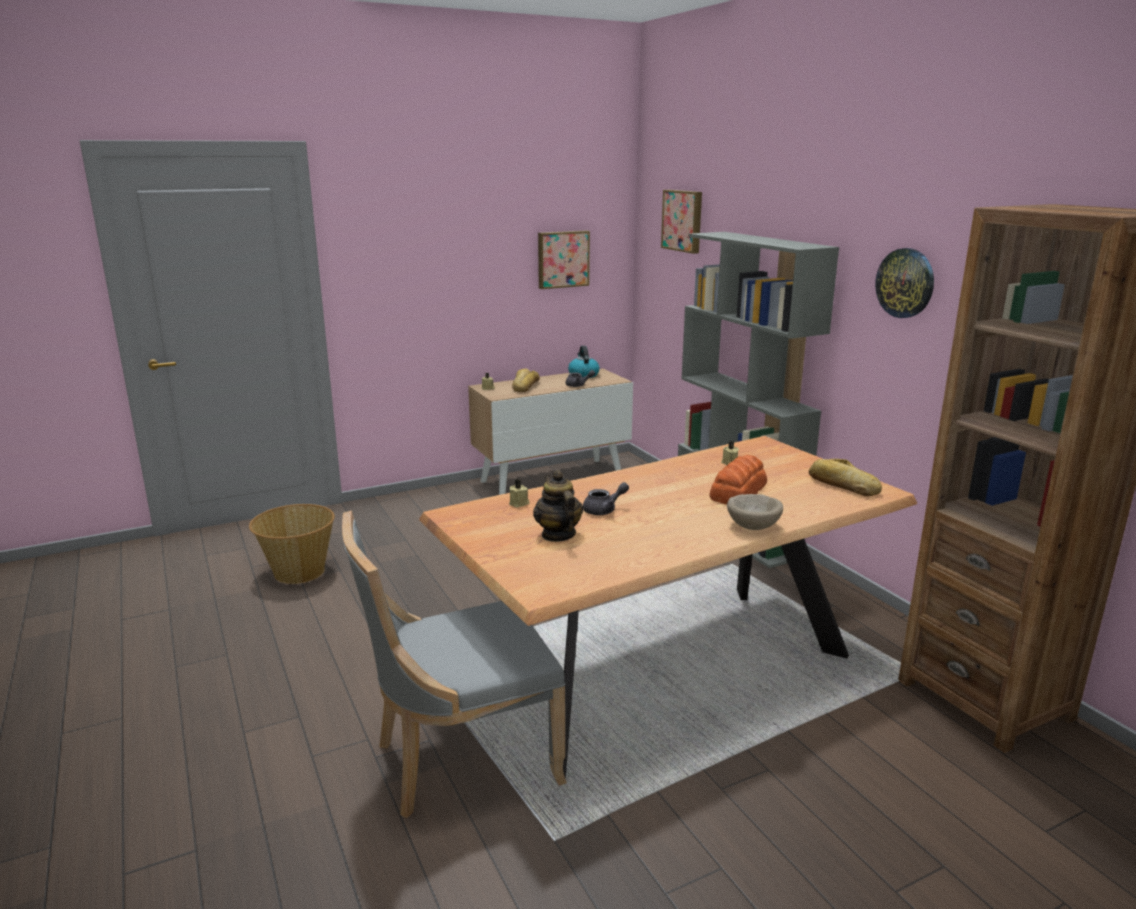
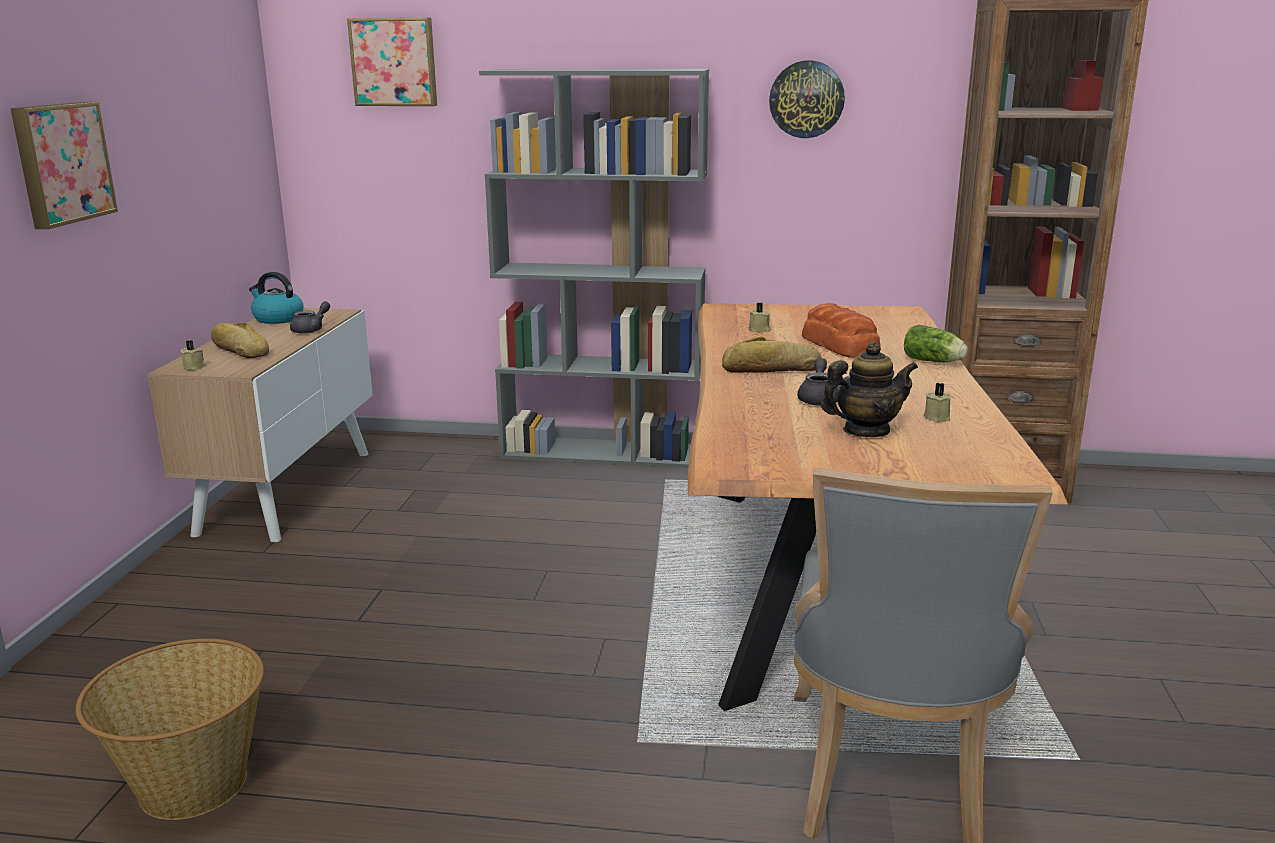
camera: 55 degrees left, 0 degrees up
(519, 503) = (744, 427): beige candle -> beige candle (937, 417)
(558, 535) = (866, 431): teapot -> teapot turned 150 degrees clockwise
(562, 259) = (210, 136): picture -> picture (61, 163)
(753, 526) = (934, 362): beige bowl -> lettuce
(842, 485) = (874, 316): bread -> bread (771, 369)

